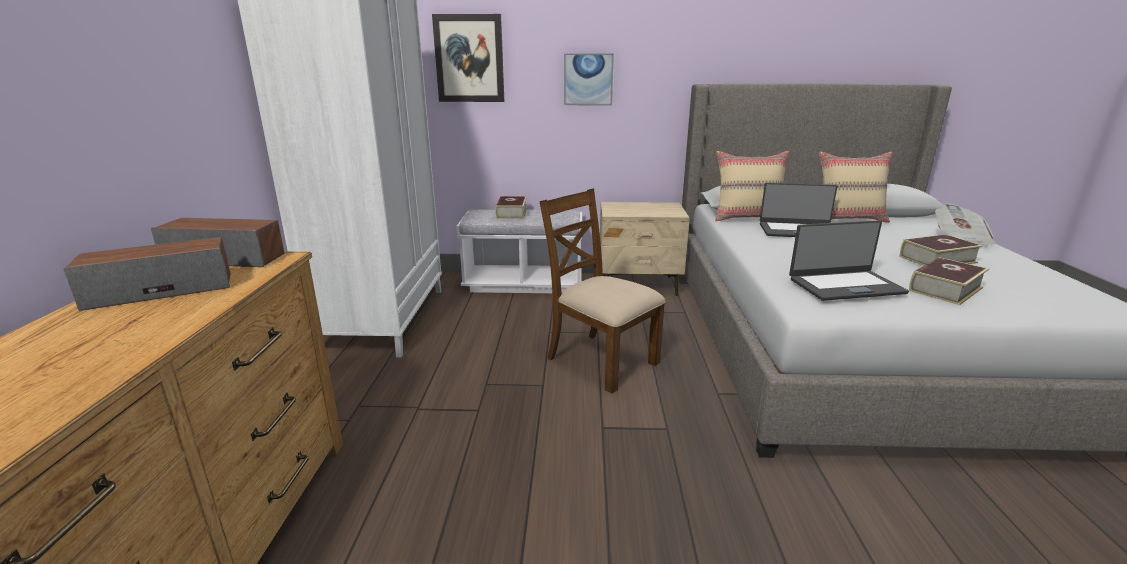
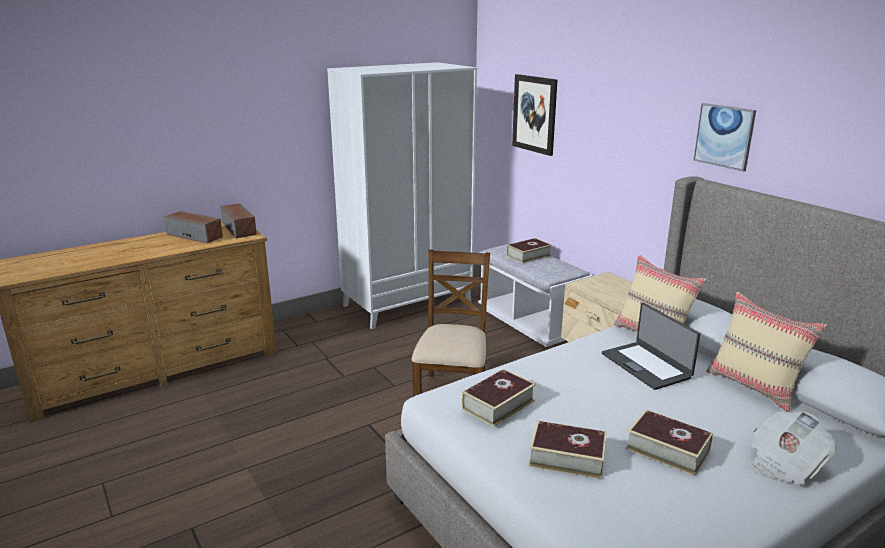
camera: 55 degrees right, 0 degrees up
(588, 79) = (612, 149): picture -> picture (724, 136)
(845, 285) = (498, 404): laptop -> book

